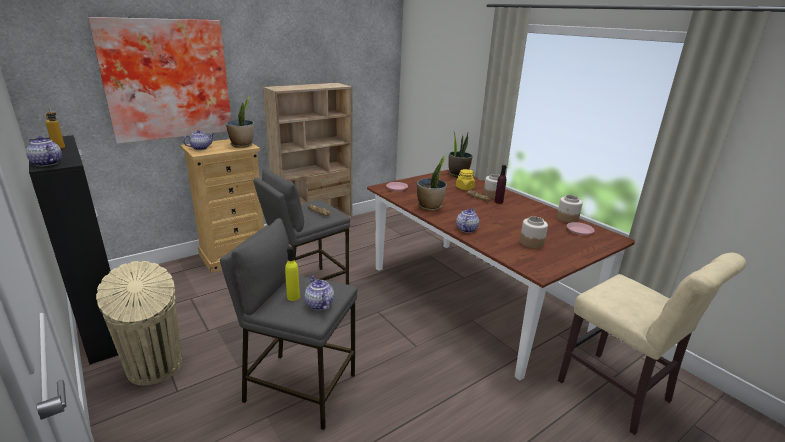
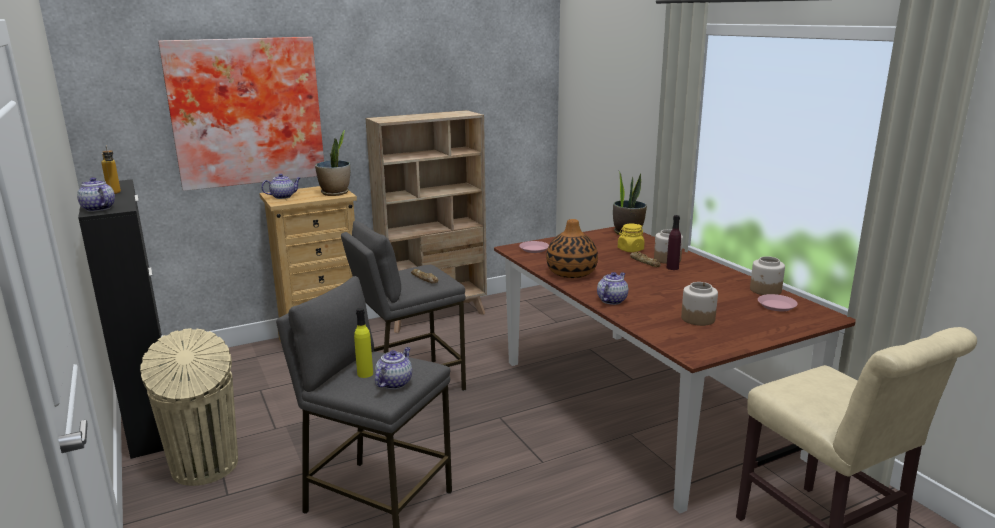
camera: 10 degrees right, 5 degrees down
(319, 304) = (394, 382): teapot -> teapot turned 45 degrees clockwise
(430, 207) = (571, 273): potted plant -> vase

